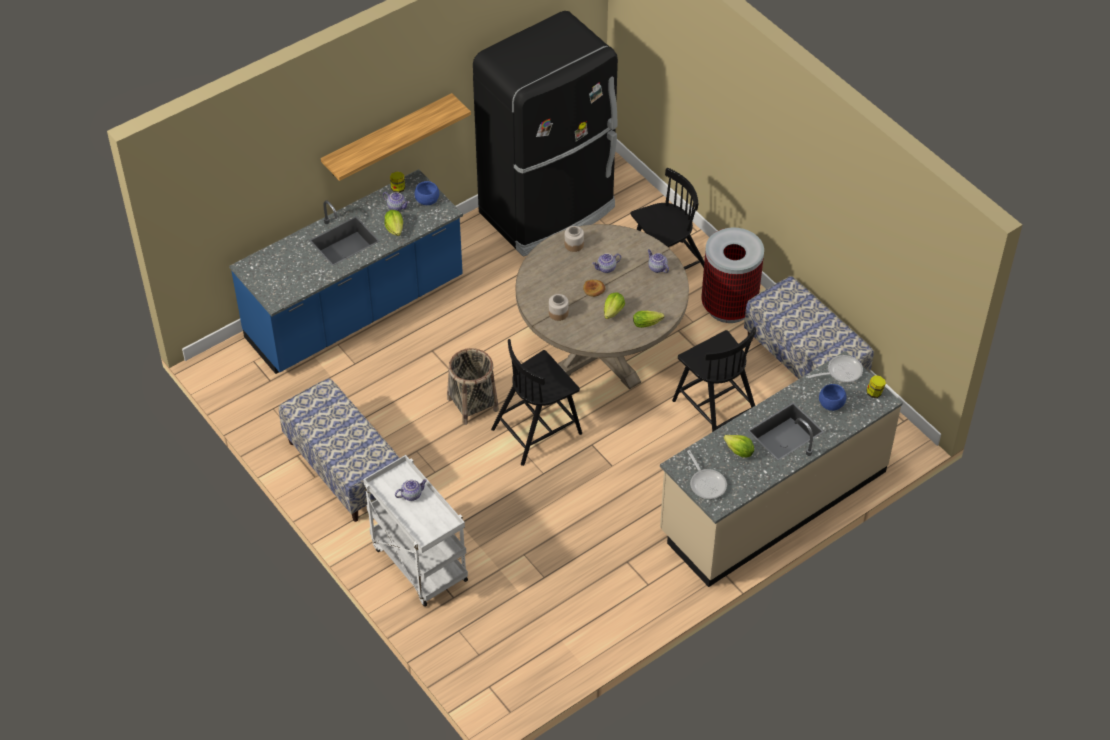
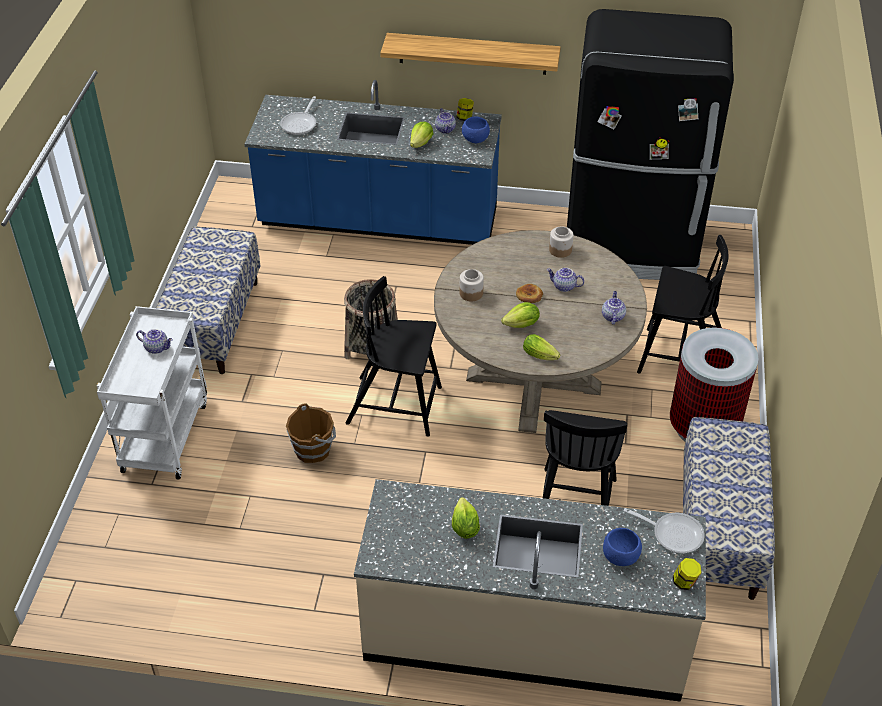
camera: 45 degrees right, 5 degrees down
(524, 496) = (313, 449): none -> brown bucket
(706, 483) = (394, 531): frying pan -> frying pan (300, 124)

